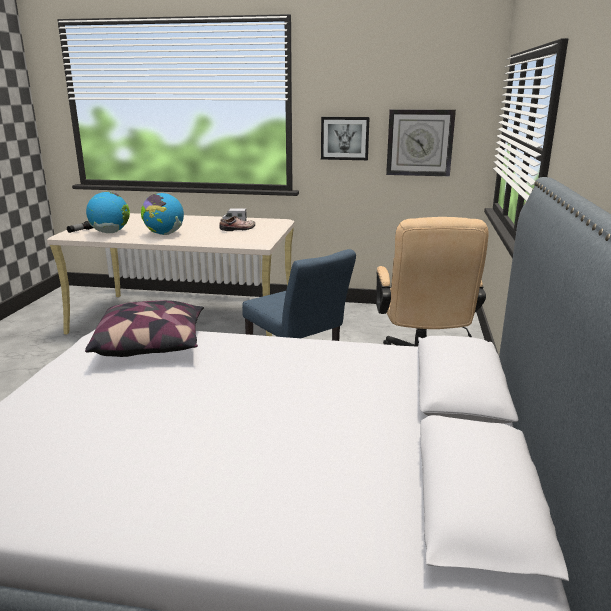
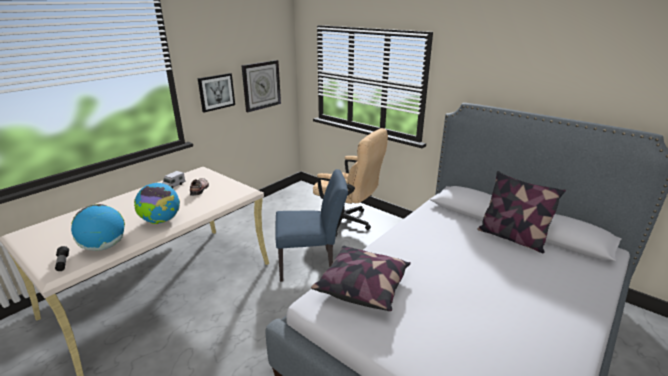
camera: 60 degrees left, 5 degrees up
(401, 434) = (511, 237): none -> pillow

